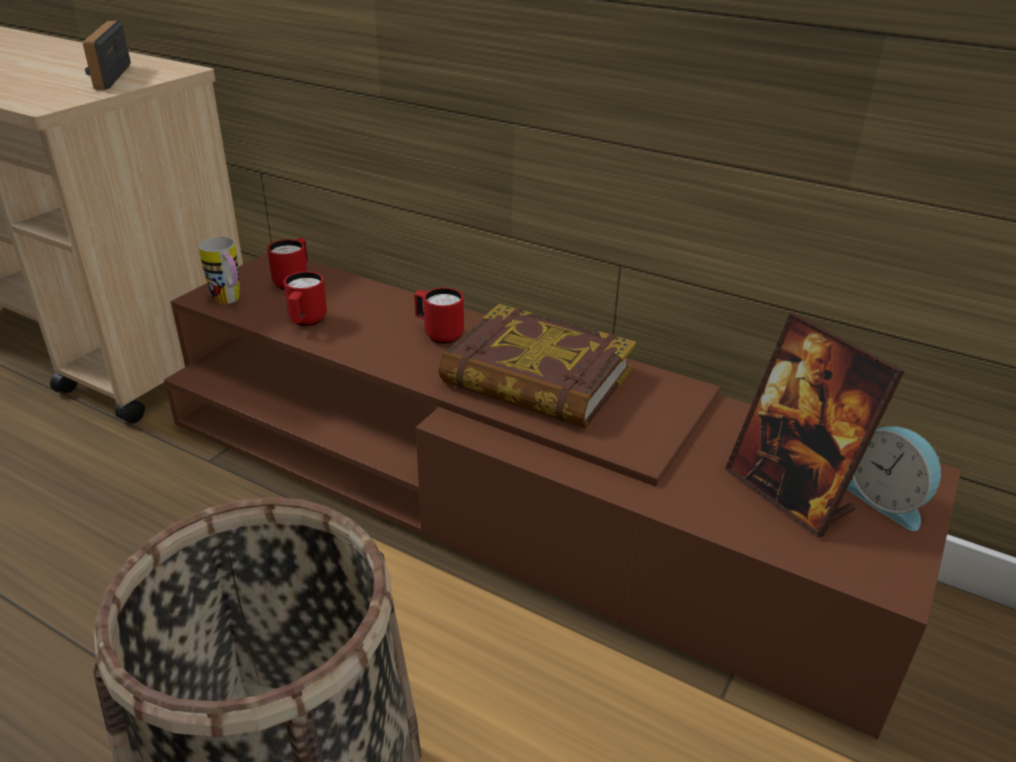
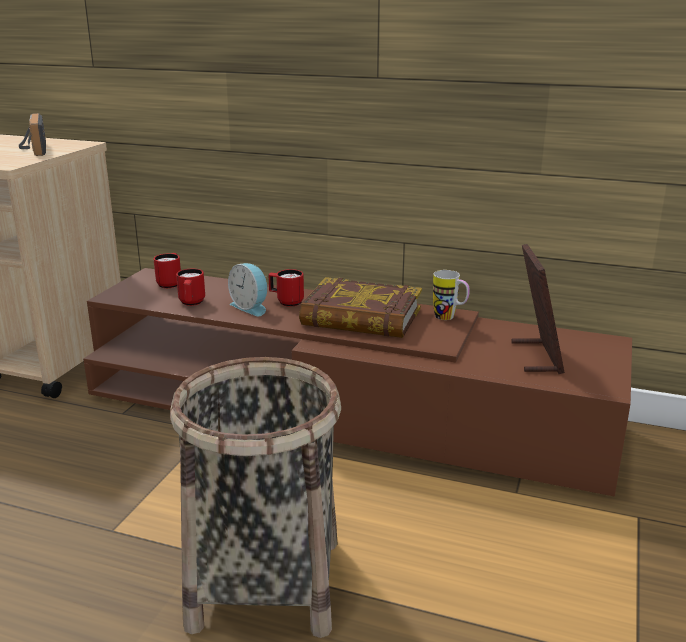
camera: 10 degrees left, 10 degrees down
(230, 301) = (131, 297): mug -> mug (449, 318)
(789, 492) = (536, 357): picture frame -> picture frame turned 135 degrees counterclockwise
(886, 500) = (593, 354): alarm clock -> alarm clock (251, 307)

